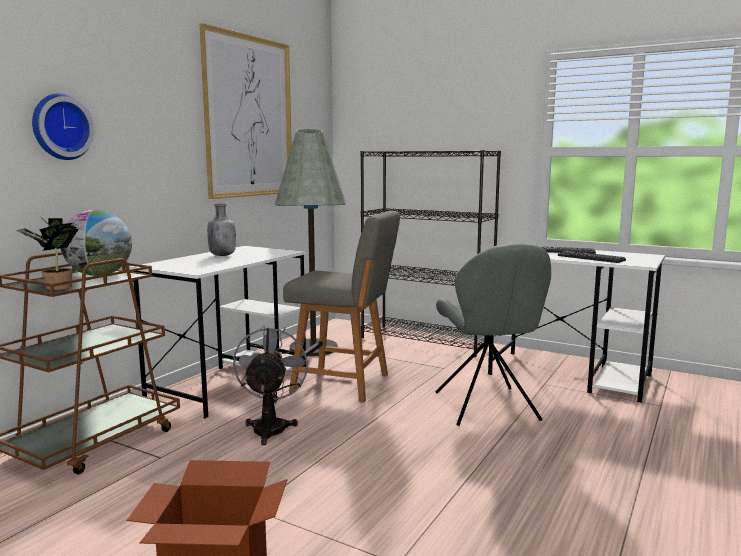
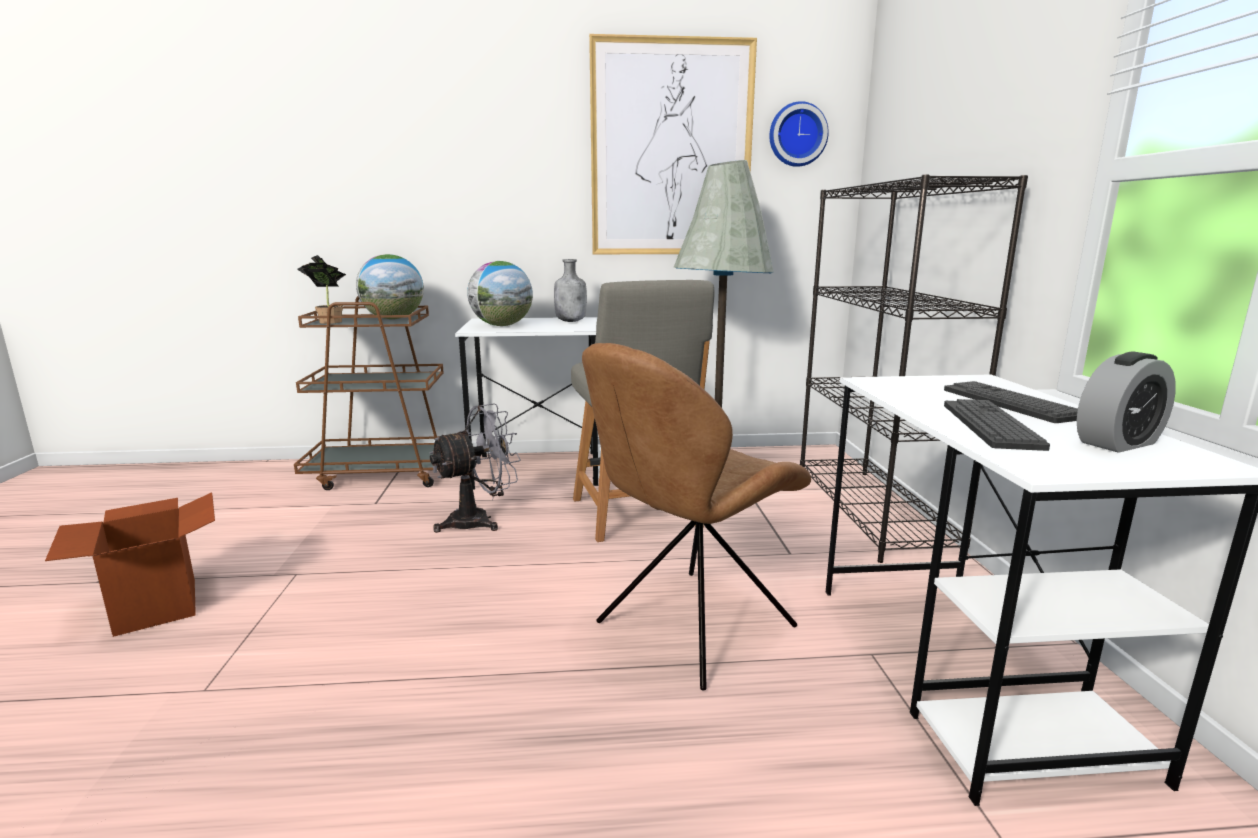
camera: 55 degrees right, 5 degrees up
(60, 127) = (402, 173): wall clock -> wall clock (797, 135)
(195, 265) = (502, 325): none -> globe
(487, 408) = (690, 627): grey chair -> brown chair
(624, 255) = (1118, 443): none -> alarm clock

